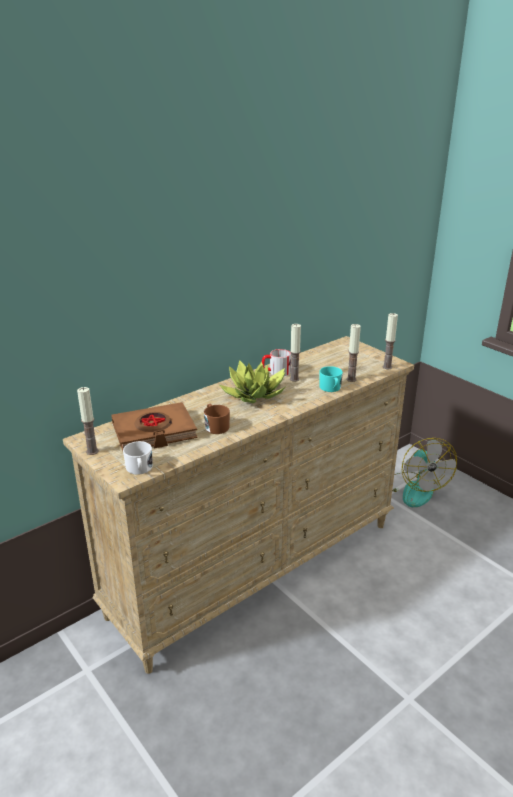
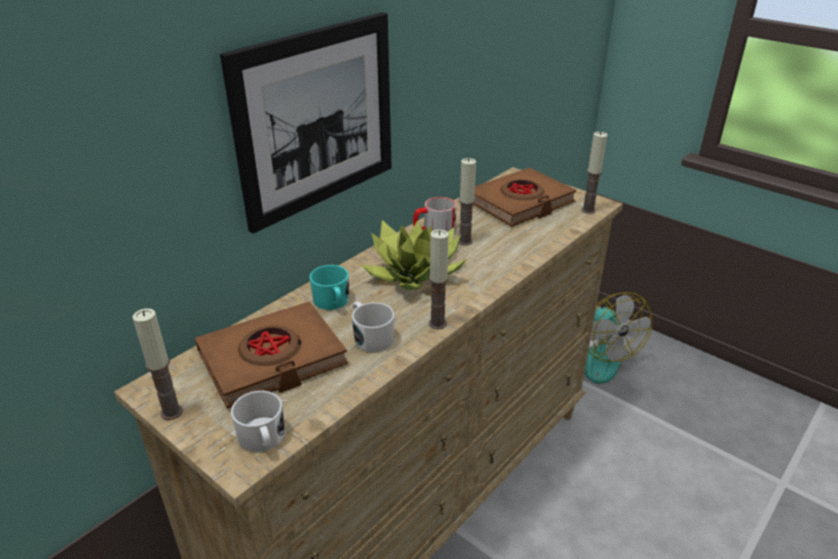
camera: 10 degrees left, 5 degrees up
(199, 292) = (317, 119): none -> picture
(215, 426) = (370, 337): brown mug -> white mug
(331, 388) = (524, 252): turquoise mug -> turquoise mug (332, 302)
(341, 359) = (520, 203): none -> brown book
(351, 379) = (546, 234): candle -> candle (437, 323)

